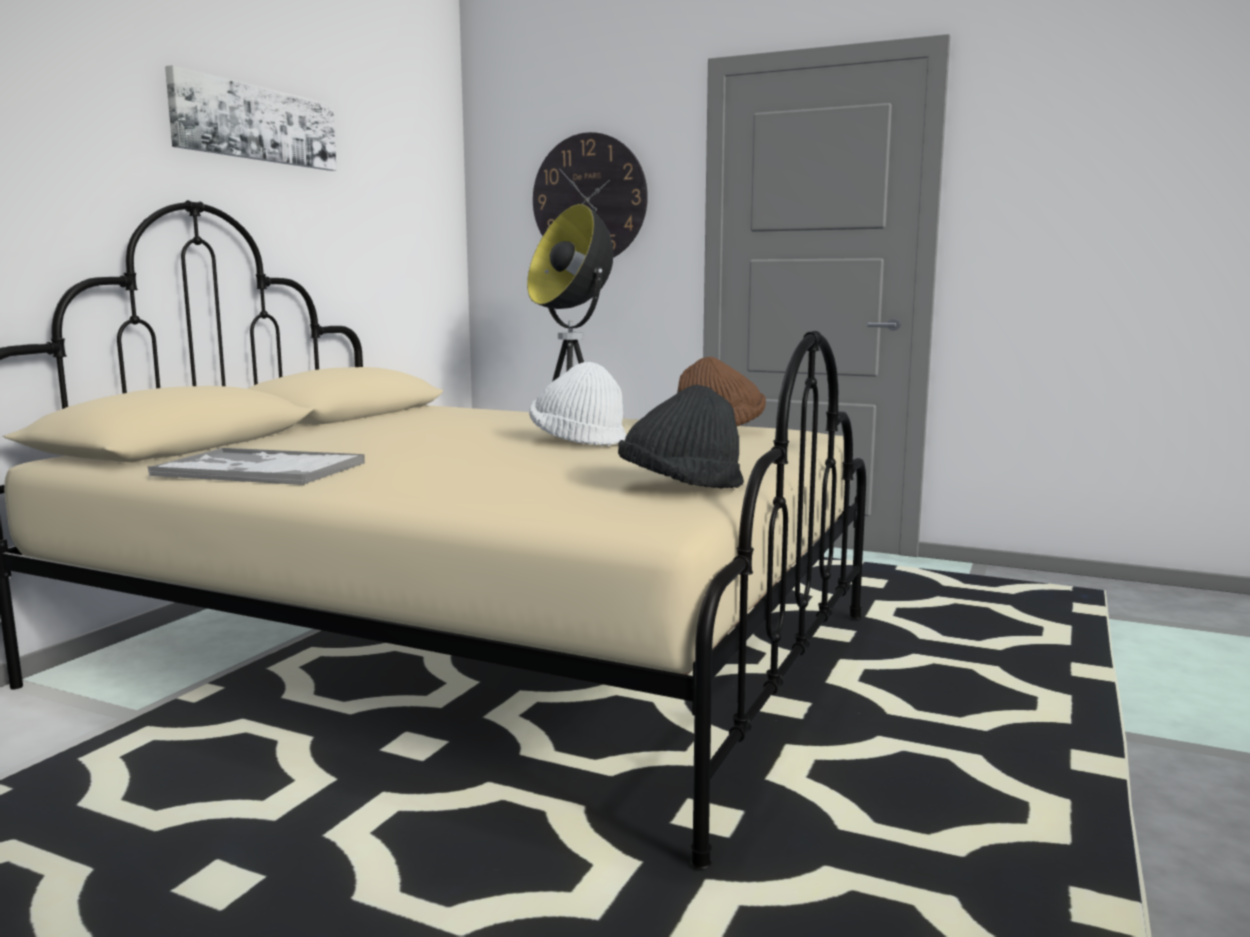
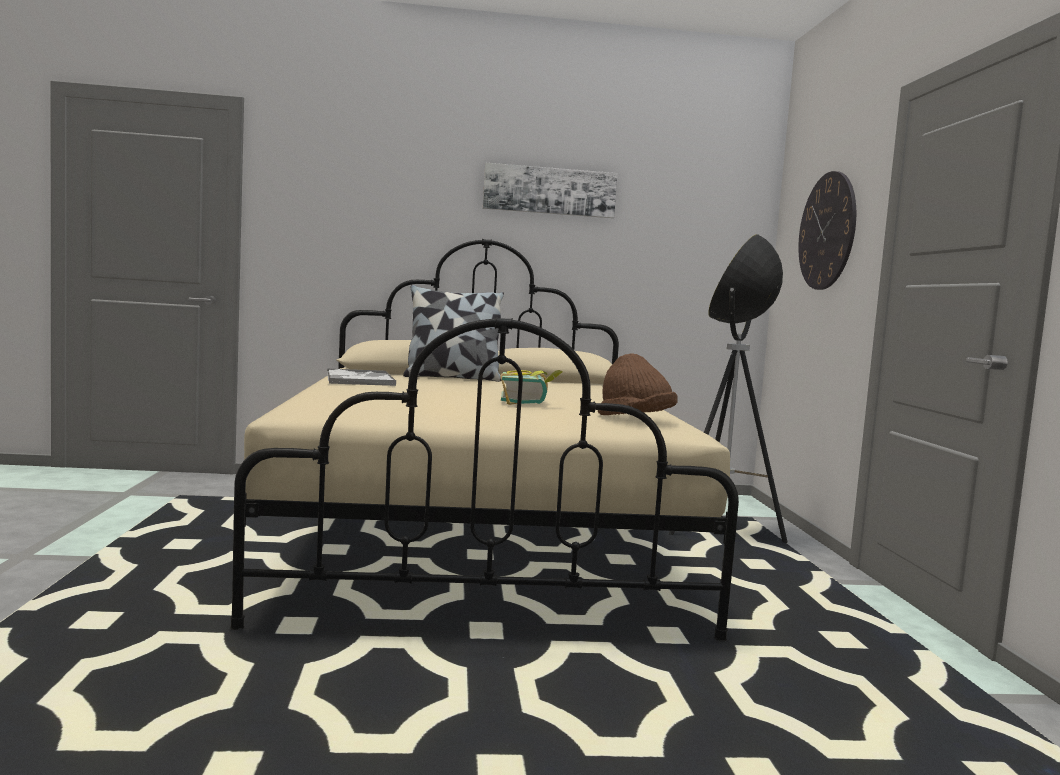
camera: 60 degrees right, 5 degrees down
(293, 438) = (452, 378): none -> pillow
(578, 441) = (529, 403): white hat -> book
(680, 488) = (397, 416): black hat -> none

